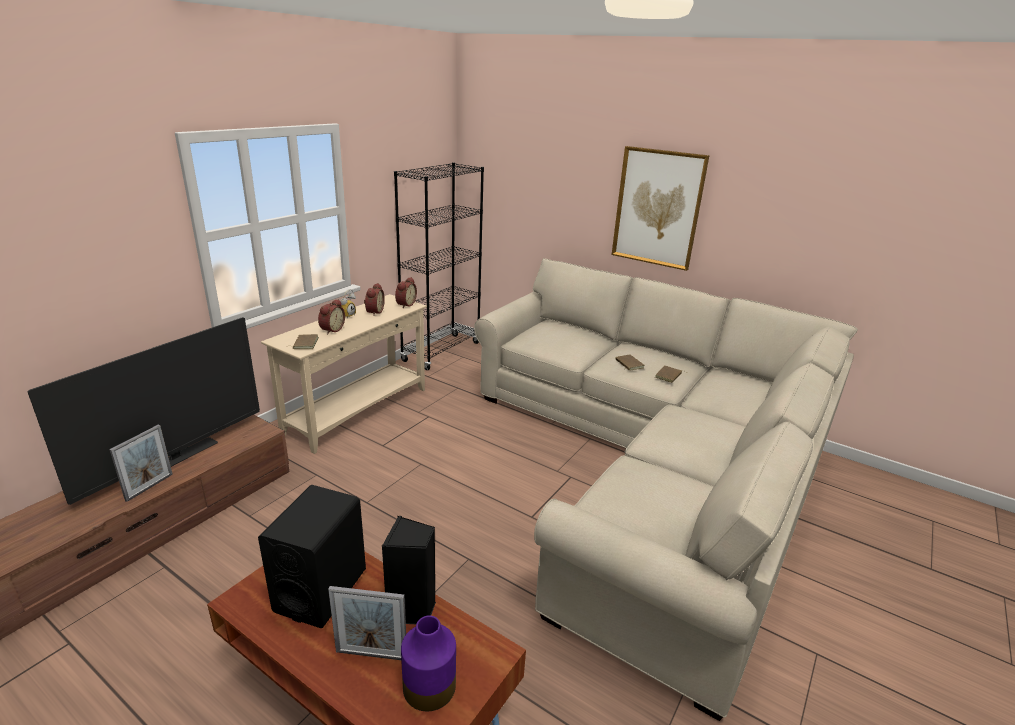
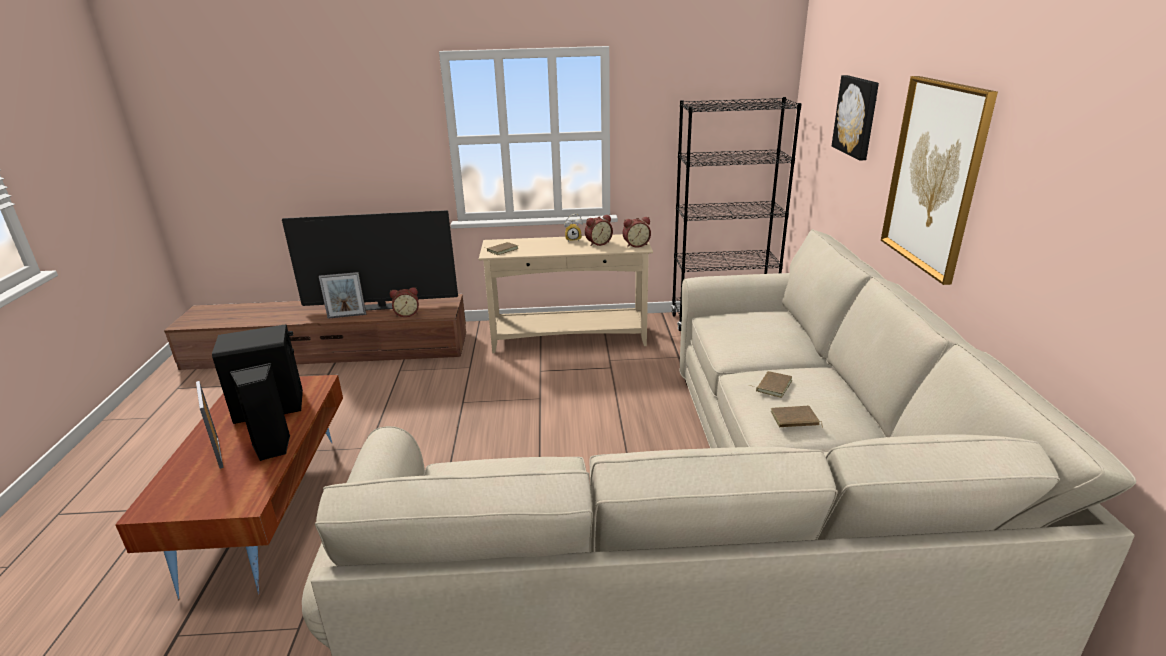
camera: 55 degrees right, 0 degrees up
(331, 330) = (539, 246): alarm clock -> alarm clock (407, 314)
(428, 686) = (199, 488): purple vase -> none
(555, 174) = (857, 116): none -> picture

